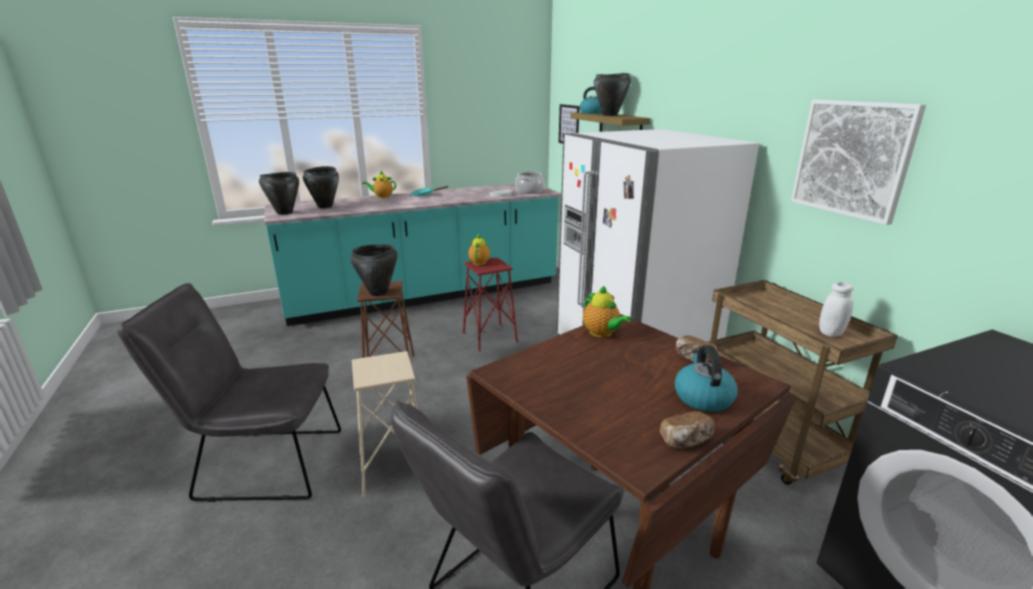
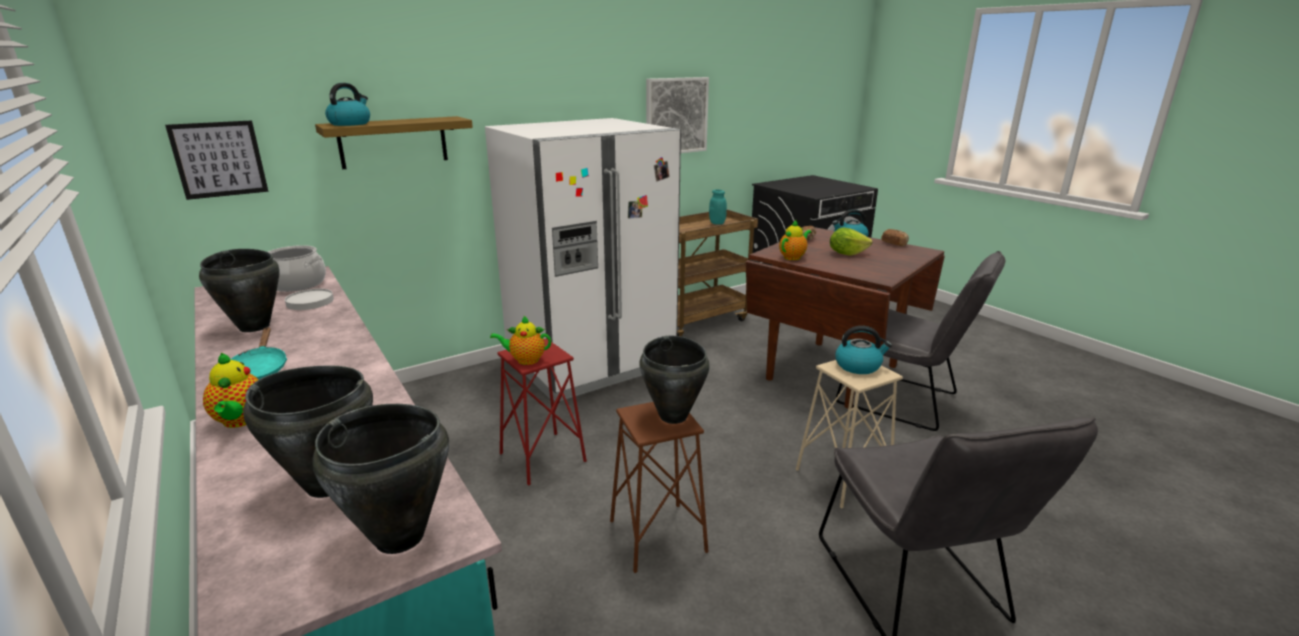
camera: 100 degrees left, 0 degrees up
(389, 370) = (858, 366): none -> kettle
(610, 115) = (405, 121): black cooking pot -> black cooking pot (255, 326)
(618, 374) = (846, 253): none -> lettuce
(831, 333) = (717, 223): white jar -> turquoise jar

